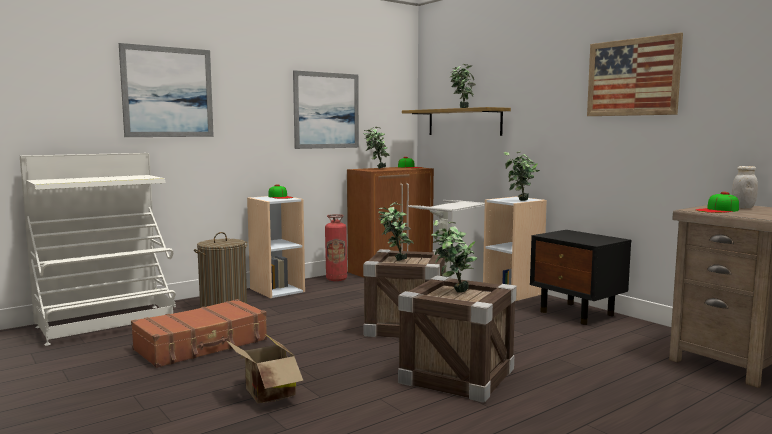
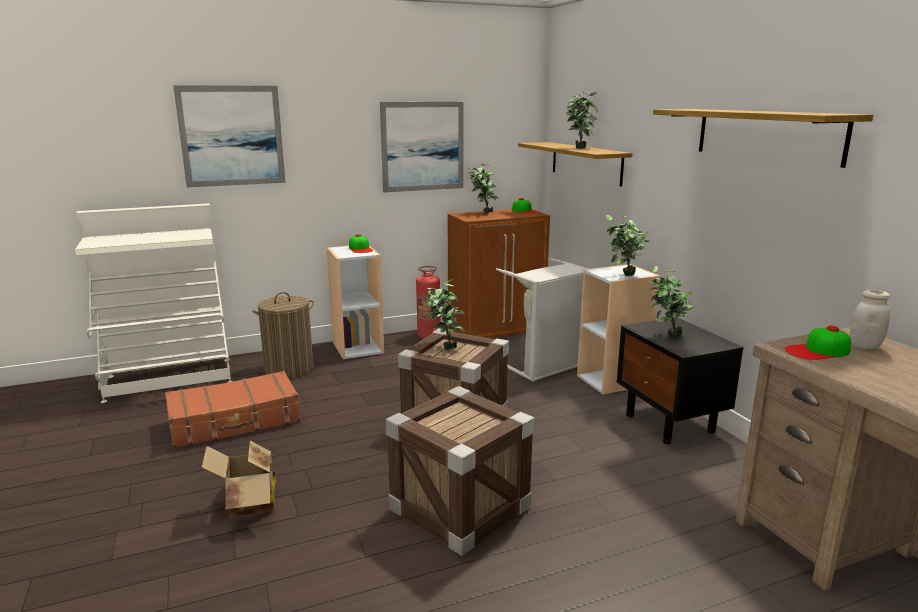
camera: 15 degrees right, 10 degrees up
(452, 292) = (457, 416): potted plant -> potted plant (665, 336)
(632, 77) = (767, 135): picture -> shelf

